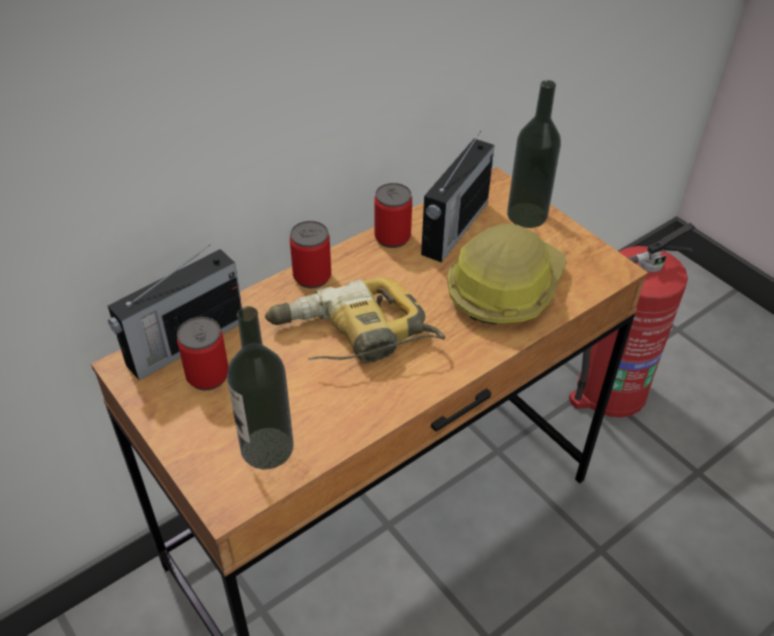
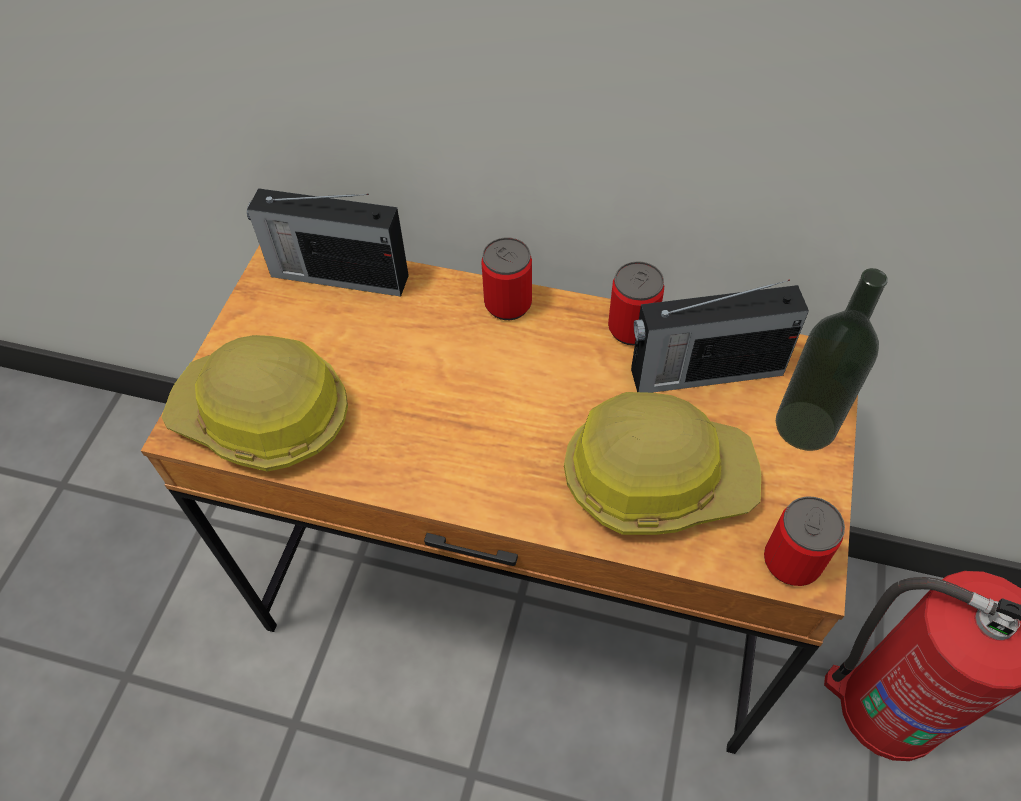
camera: 55 degrees right, 10 degrees up
(207, 375) = (314, 317): can -> can (791, 561)
(267, 448) = (263, 417): bottle -> hard hat
(352, 337) = (456, 389): power drill -> none

